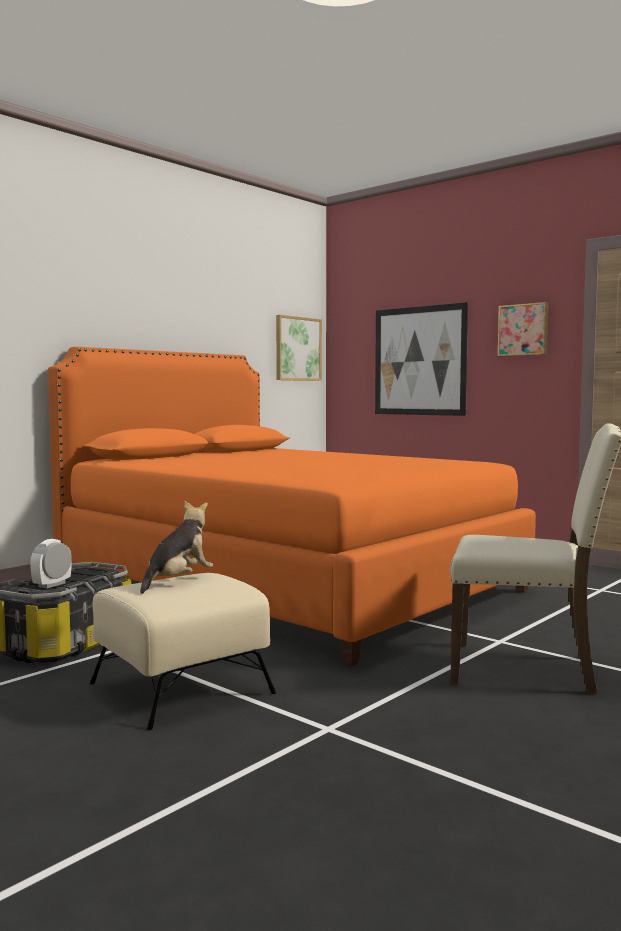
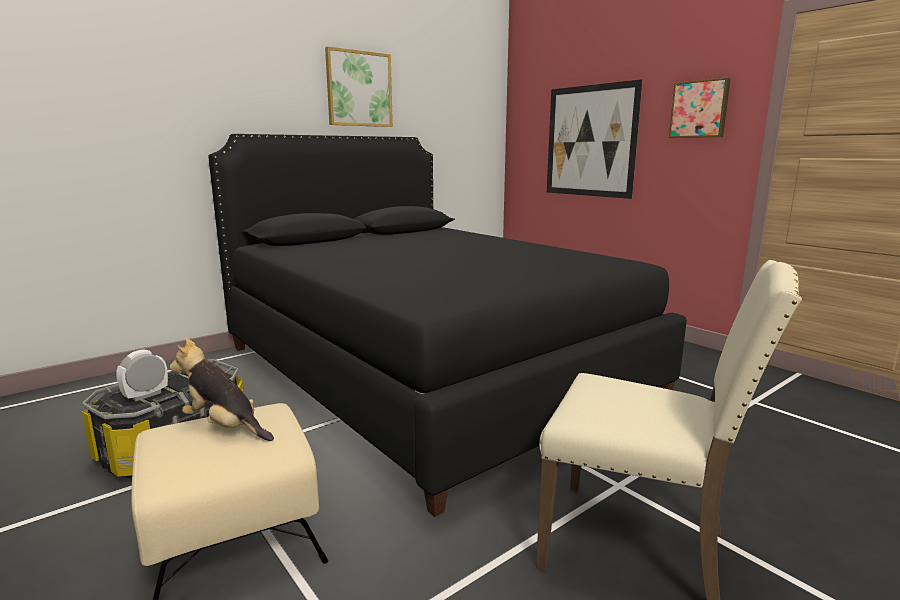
camera: 10 degrees right, 10 degrees up
(178, 581) = (224, 427): plush toy -> plush toy turned 105 degrees counterclockwise
(286, 585) = (428, 370): orange bed -> black bed
(298, 349) = (476, 128): picture -> picture (359, 89)

